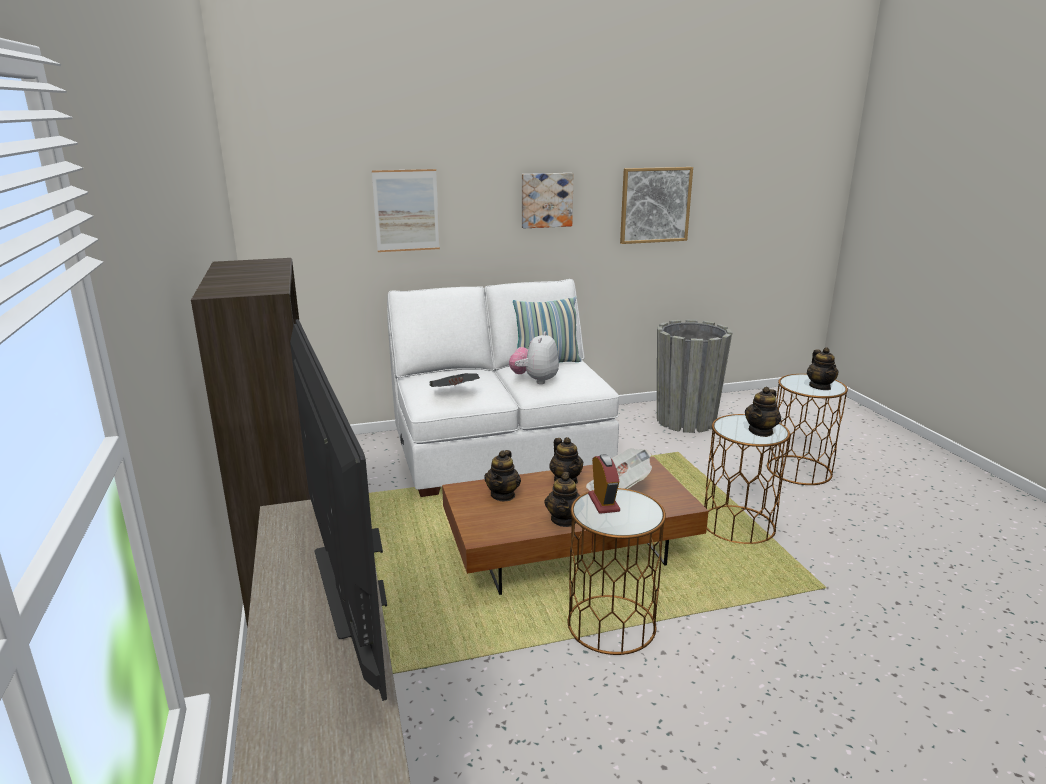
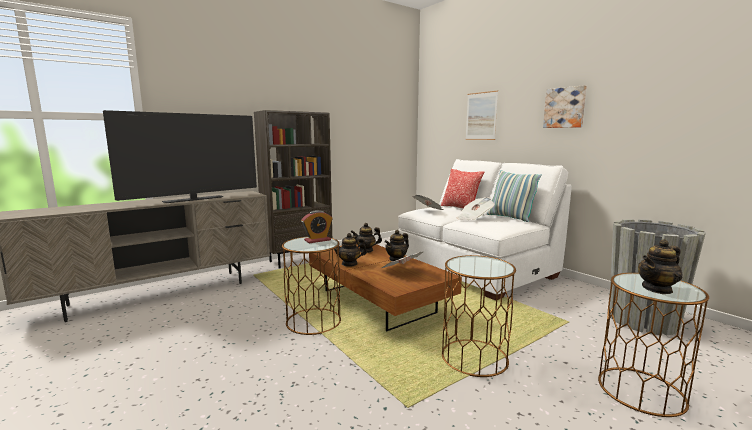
camera: 70 degrees right, 10 degrees down
(452, 371) = (460, 208): none -> pillow
(535, 380) = (474, 218): plush toy -> newspaper
(655, 205) = (670, 109): picture -> none
(761, 431) = (477, 268): teapot -> none

